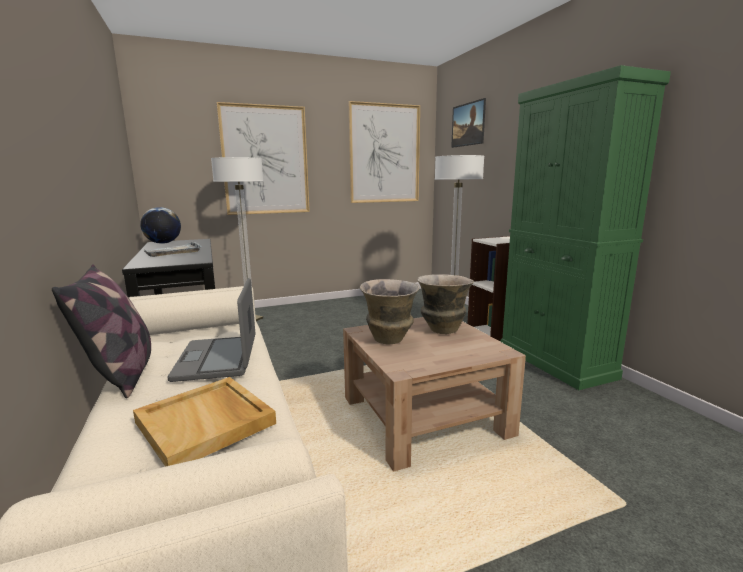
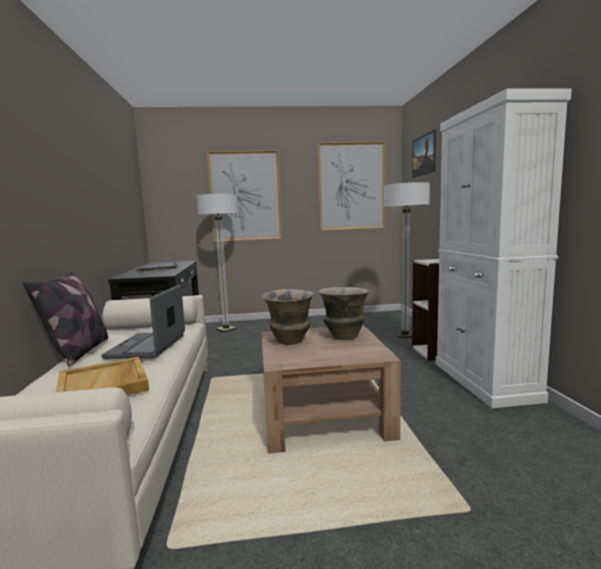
camera: 15 degrees right, 5 degrees down
(163, 243) = (158, 263): globe -> none
(555, 361) = (484, 381): green cabinet -> white cabinet

